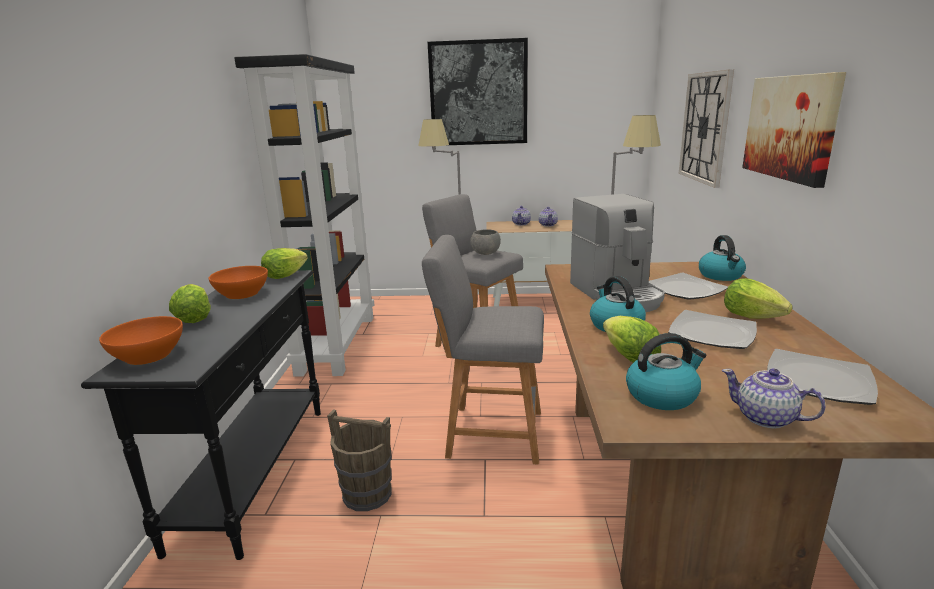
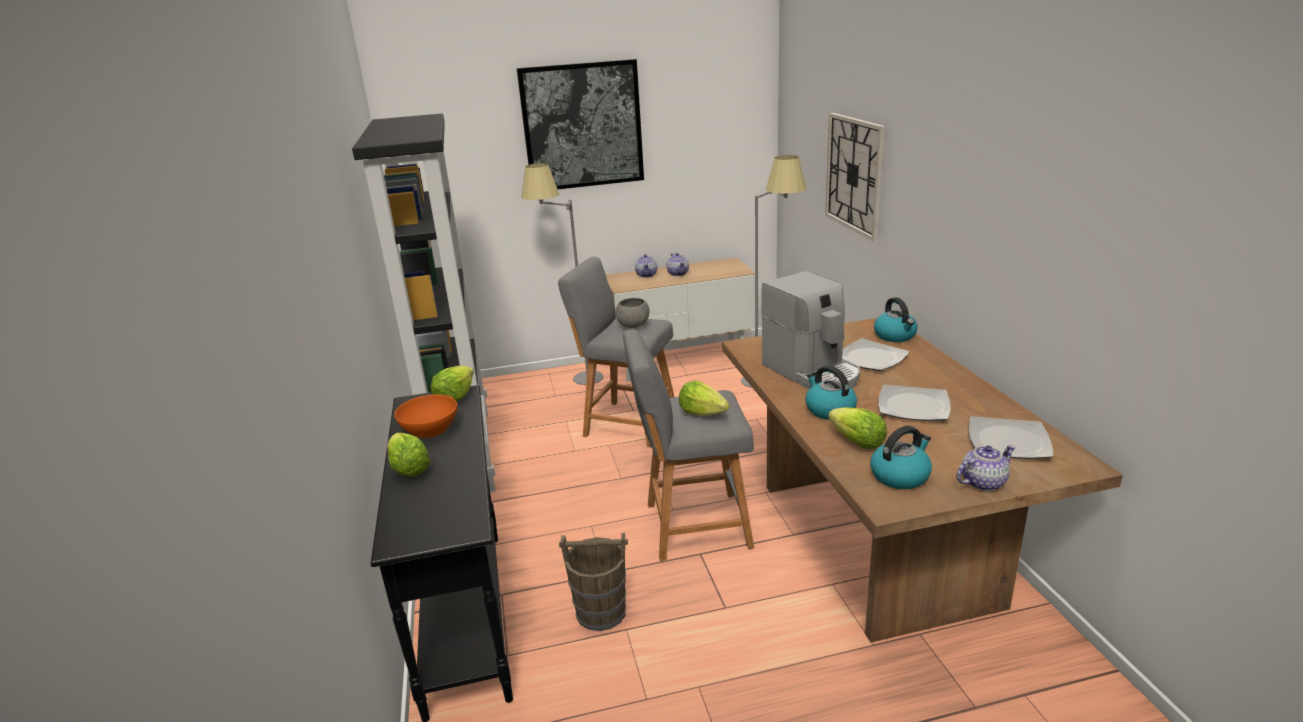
camera: 15 degrees left, 5 degrees up
(148, 356) = (409, 521): orange bowl -> none
(751, 316) = (938, 382): lettuce -> lettuce (702, 413)
(766, 418) = (982, 482): teapot -> teapot turned 135 degrees clockwise
(790, 127) = (952, 202): picture -> none

